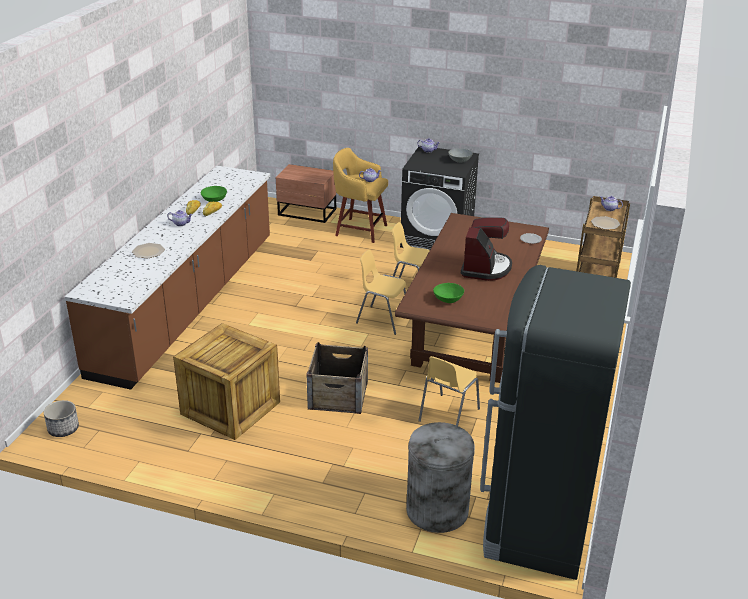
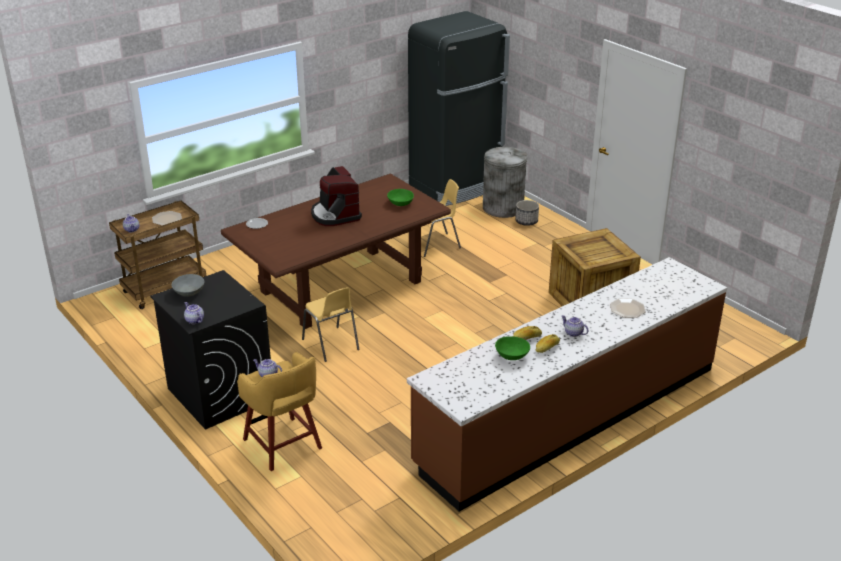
camera: 145 degrees left, 0 degrees up
(63, 429) = (735, 331): planter -> planter (526, 221)
(307, 212) = (309, 509): brown nightstand -> none
(338, 395) = (499, 282): crate -> none
(382, 319) = (396, 325): yellow chair -> none
(485, 268) = (335, 215): coffee machine -> coffee machine turned 75 degrees counterclockwise

